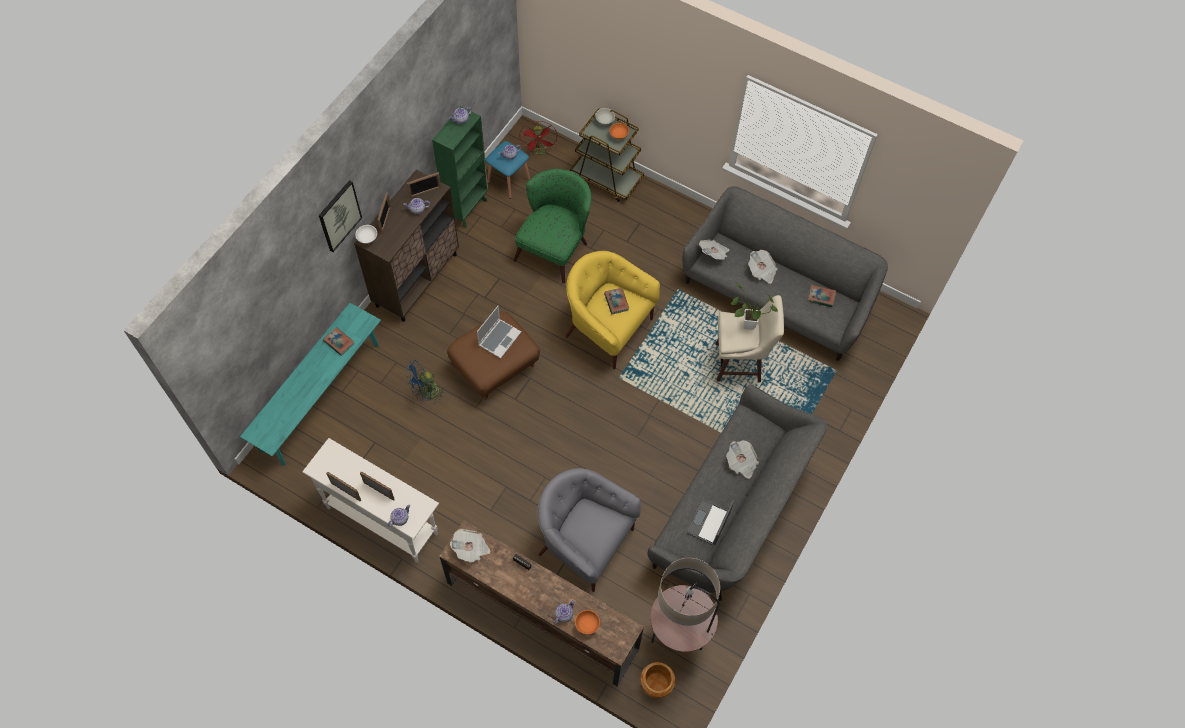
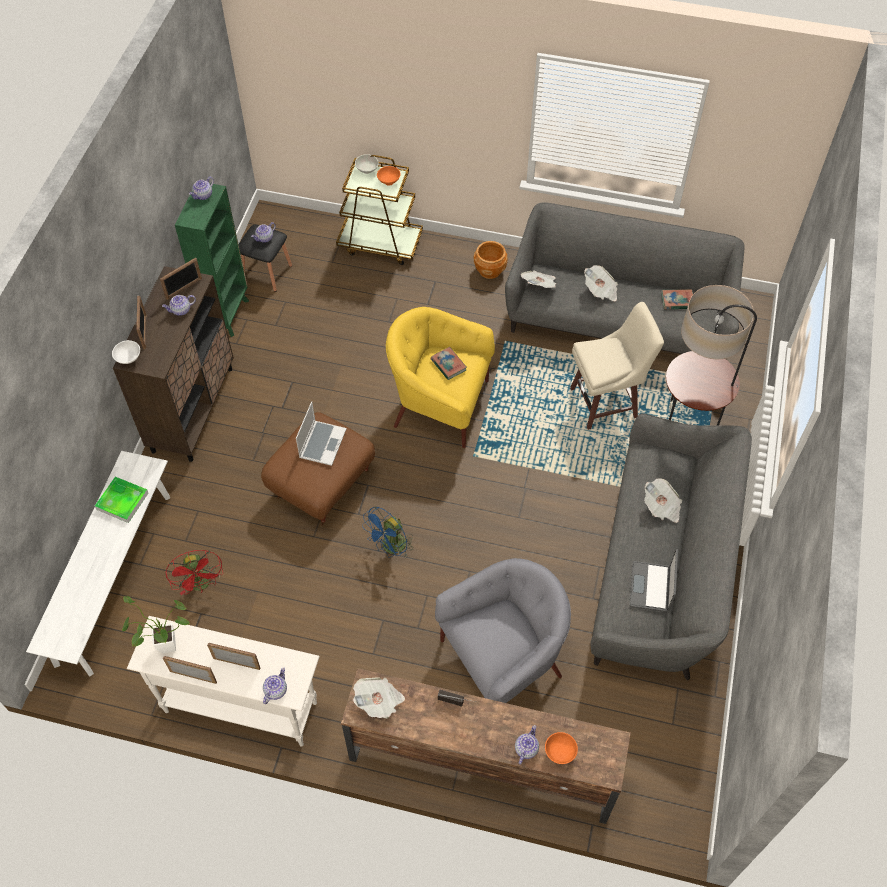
camera: 15 degrees left, 5 degrees down
(320, 396) = (114, 577): turquoise bench -> white bench
(339, 215) = (88, 331): picture -> none
(339, 342) = (122, 501): book -> tray
(426, 393) = (247, 537): blue fan -> blue fan (390, 548)
(508, 180) = (267, 273): blue stool -> black stool
(539, 151) = (292, 233): red fan -> red fan (201, 584)
(555, 247) = (347, 331): green armchair -> none
(584, 542) = (502, 659): grey armchair -> grey armchair turned 135 degrees clockwise
(656, 684) = (652, 805): brown planter -> brown planter (490, 270)
(678, 636) = (656, 738): floor lamp -> floor lamp (689, 421)
(745, 325) = (609, 349): potted plant -> potted plant (163, 646)

